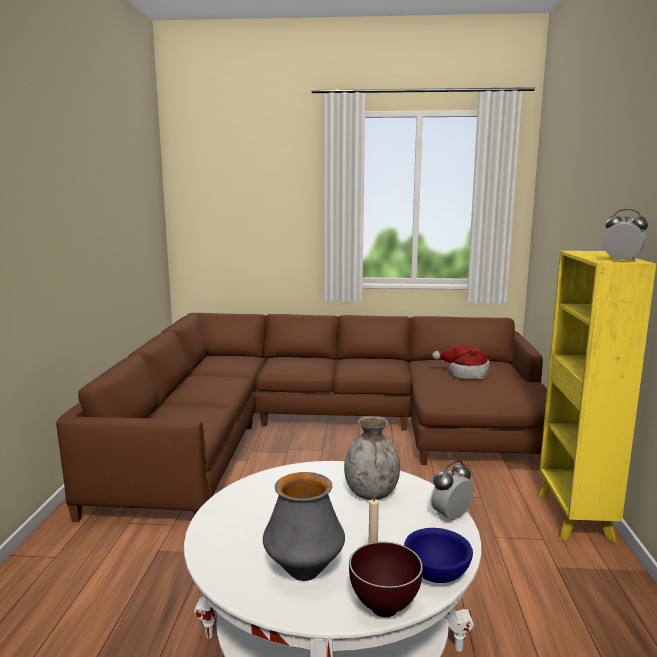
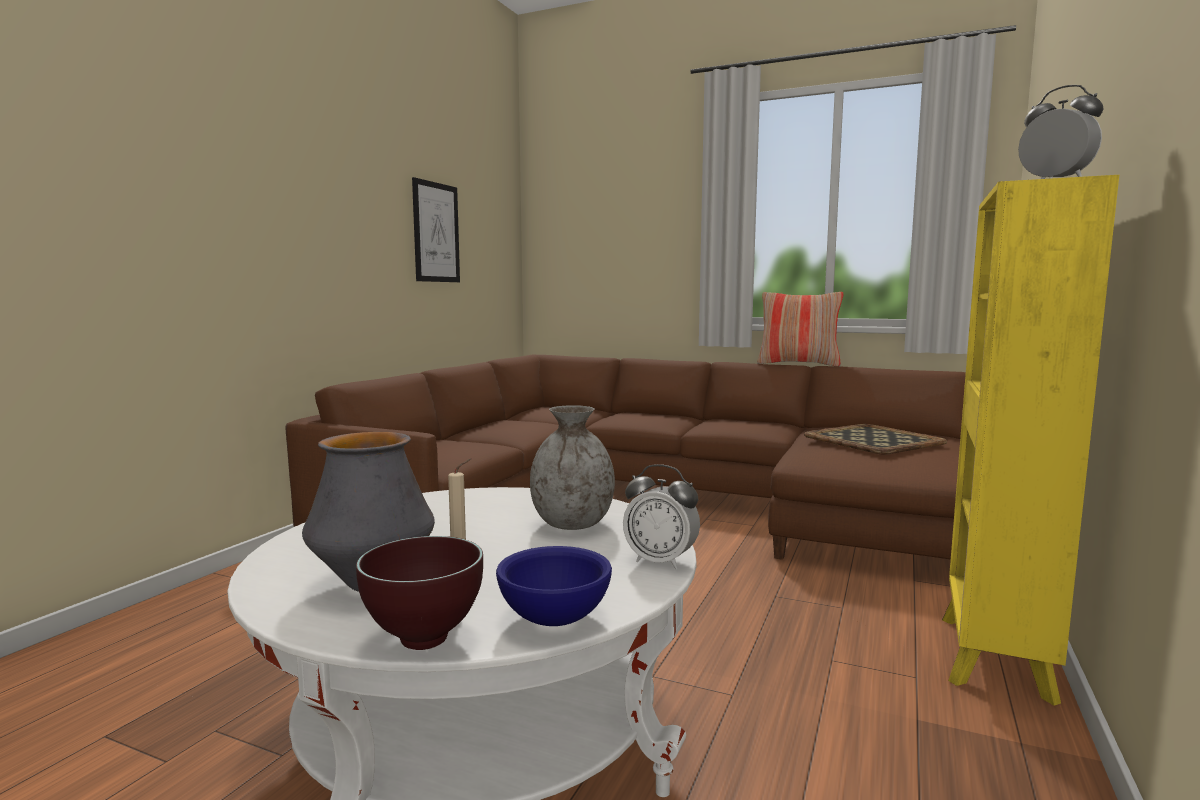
camera: 20 degrees right, 5 degrees down
(118, 225) = (436, 232): none -> picture
(399, 314) = (798, 364): none -> pillow
(451, 516) = (660, 561): alarm clock -> alarm clock turned 135 degrees counterclockwise
(465, 373) = (872, 440): hat -> tray

